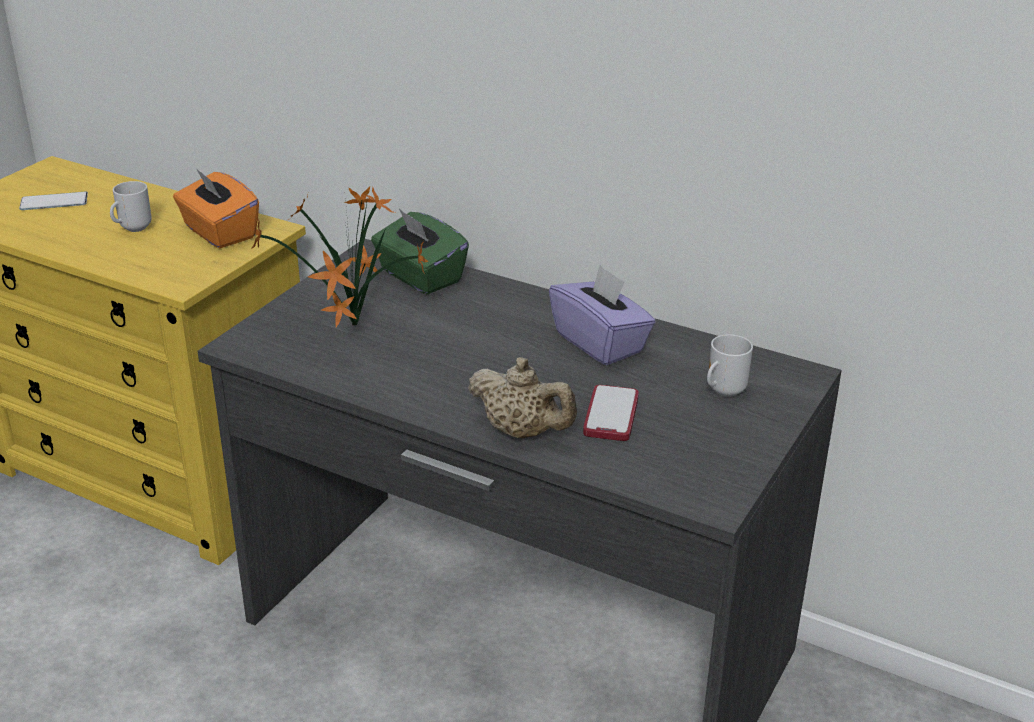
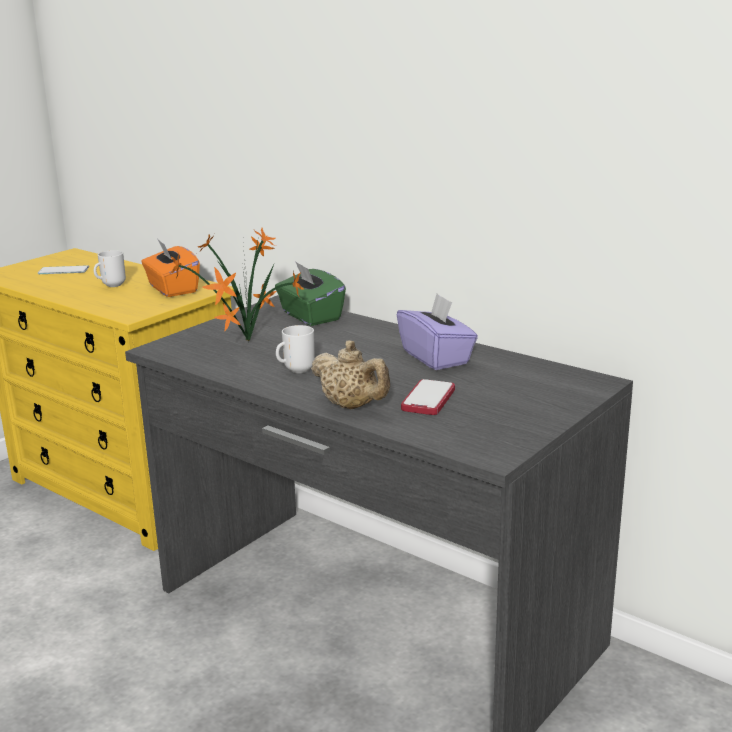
camera: 10 degrees right, 10 degrees down
(723, 391) = (527, 389): mug -> mug (296, 370)

